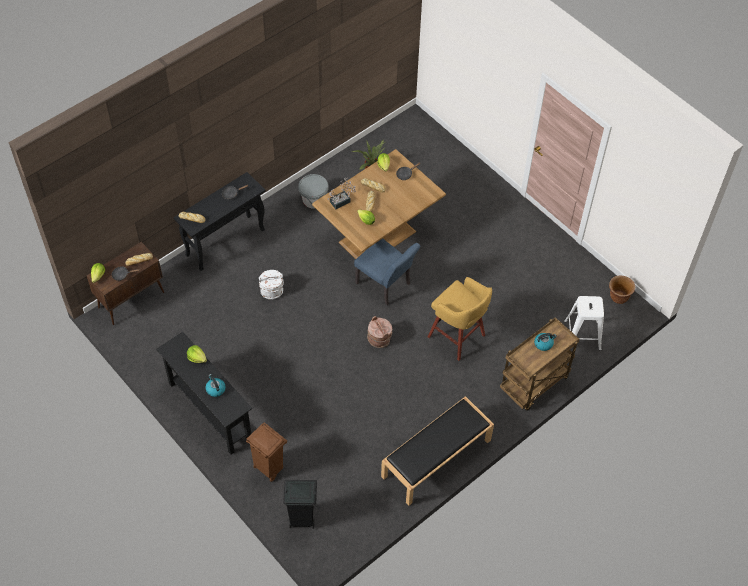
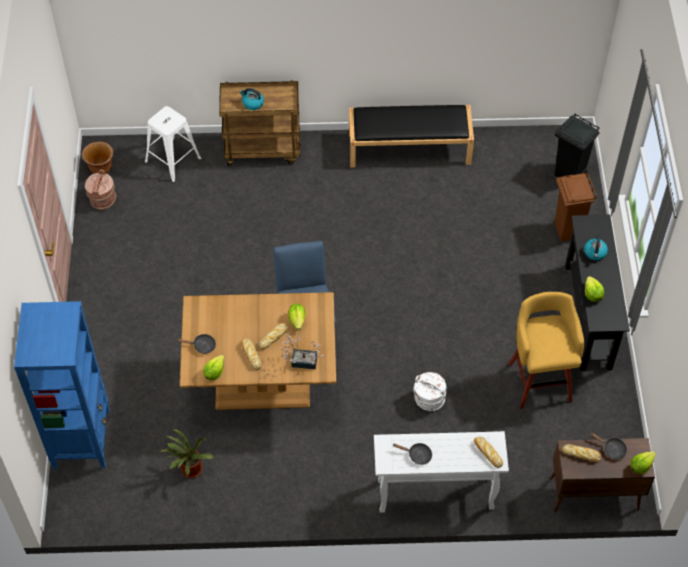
camera: 140 degrees left, 0 degrees up
(225, 242) = (434, 495): black console table -> white console table
(314, 199) = (288, 480): grey bucket -> none
(379, 339) = (363, 277): brown bucket -> brown bucket (102, 199)
(444, 150) = (82, 438): none -> blue bookcase
(457, 337) = (287, 231): yellow stool -> yellow stool (539, 380)

